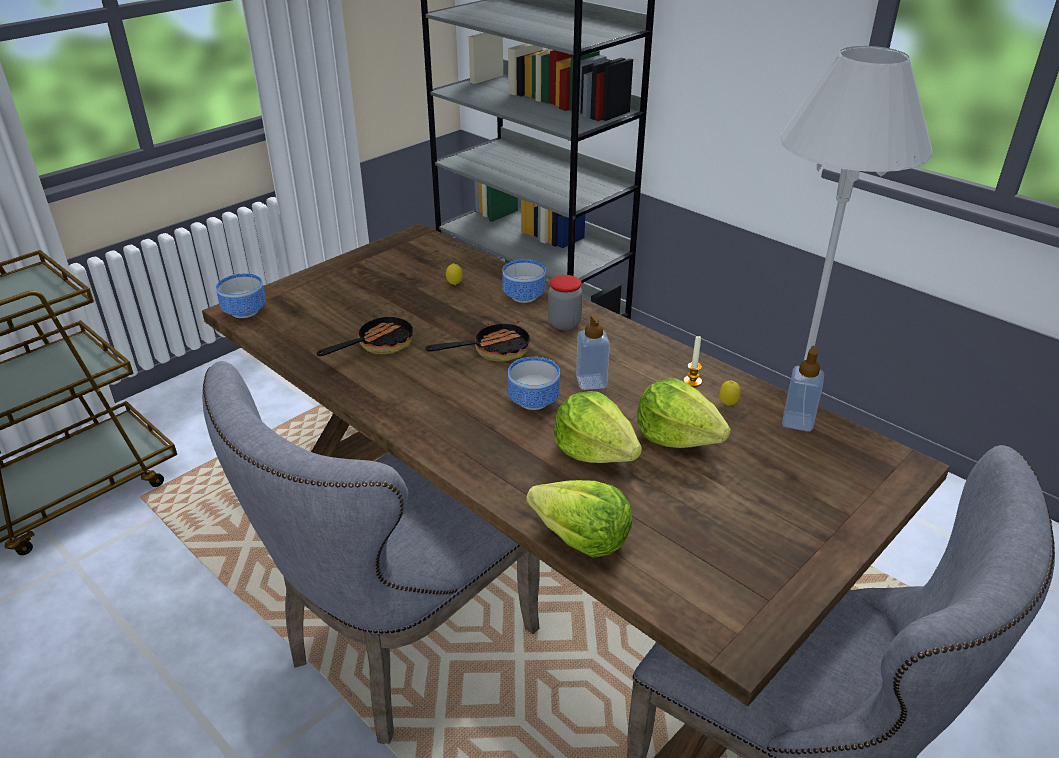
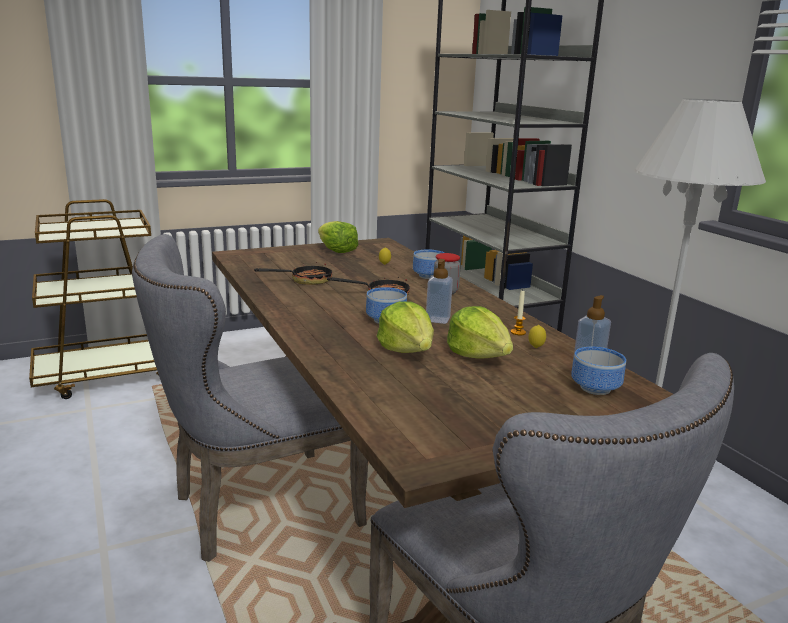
camera: 20 degrees right, 15 degrees down
(246, 312) = (237, 255): bowl -> bowl (597, 389)
(581, 538) = (352, 386): lettuce -> lettuce (336, 250)

